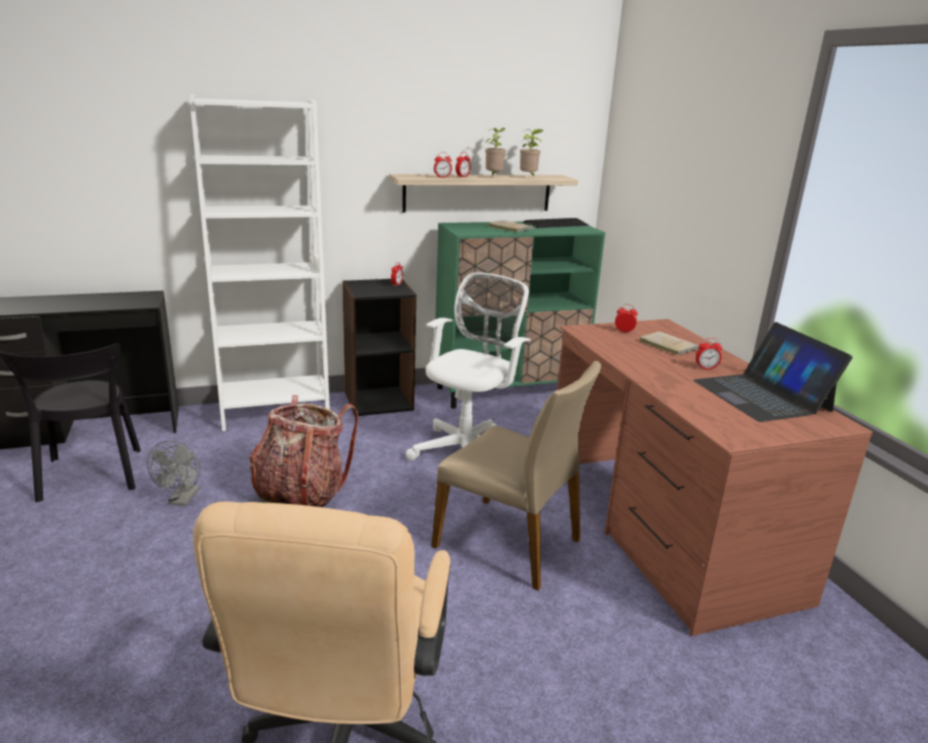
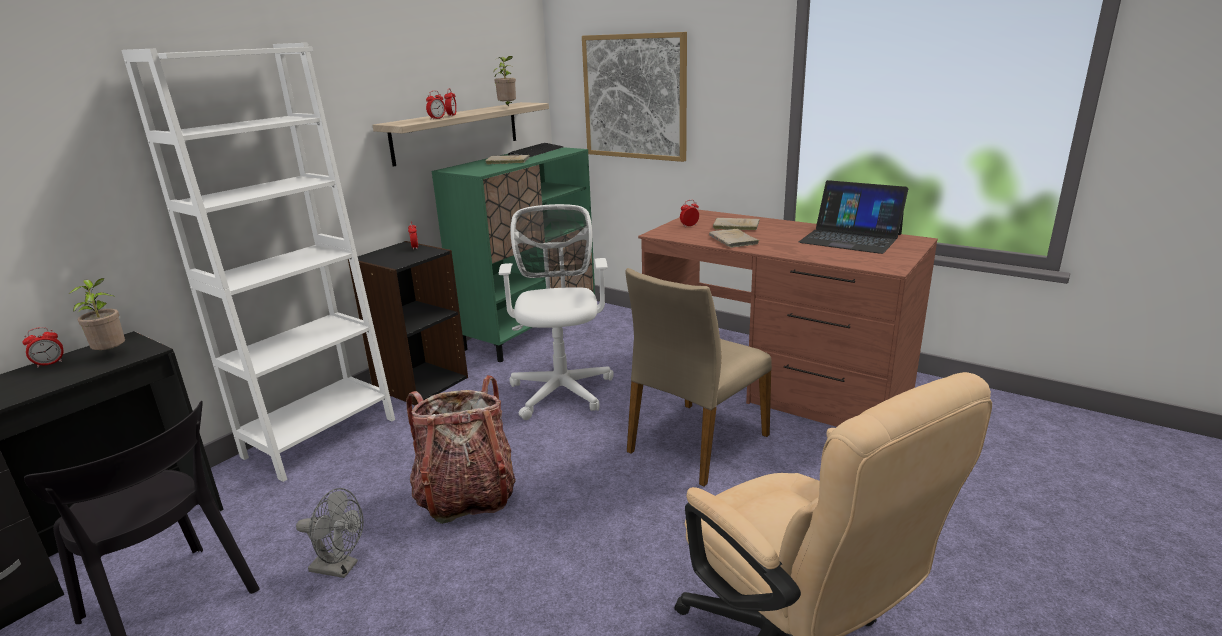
camera: 35 degrees left, 0 degrees up
(182, 500) = (340, 568): grey fan -> grey fan turned 45 degrees counterclockwise
(494, 177) = (478, 111): potted plant -> potted plant (112, 354)
(509, 542) = (695, 443): beige chair -> beige chair turned 135 degrees clockwise
(633, 358) = (734, 241): none -> beige book
(659, 187) = (635, 97): none -> picture
(706, 368) = (788, 233): alarm clock -> alarm clock (50, 363)

